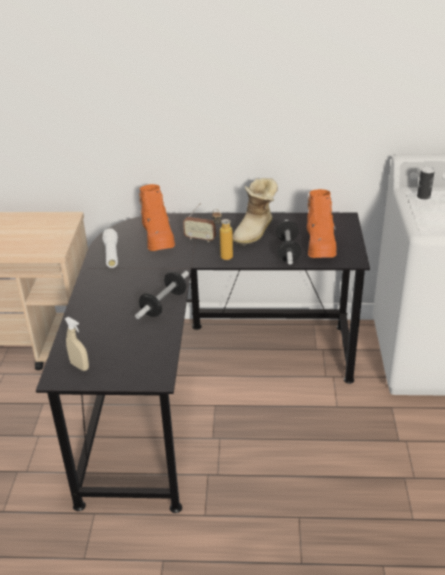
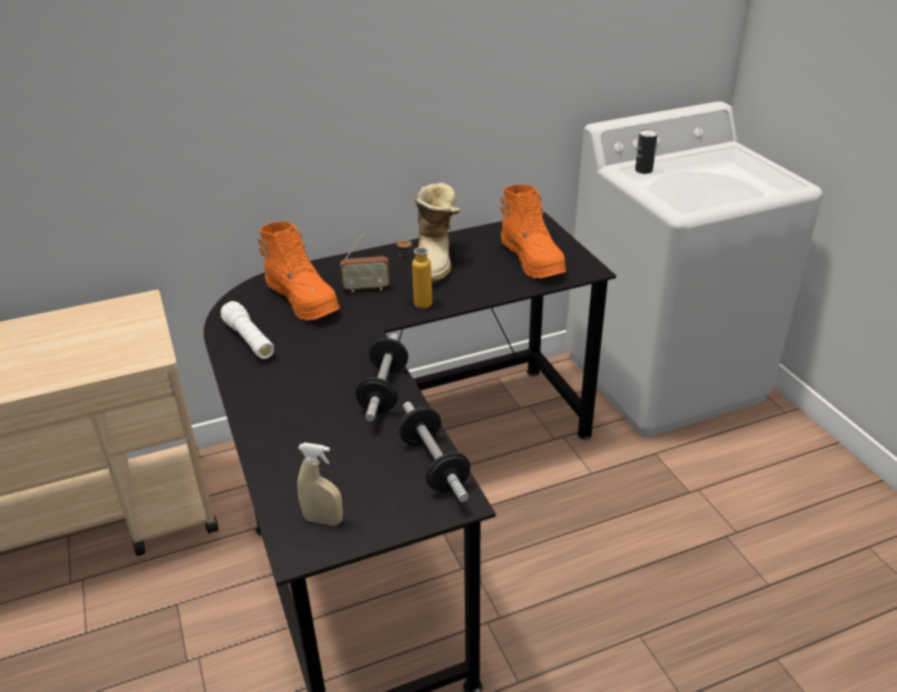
camera: 25 degrees left, 0 degrees up
(288, 251) = (498, 277): dumbbell -> dumbbell (434, 465)

